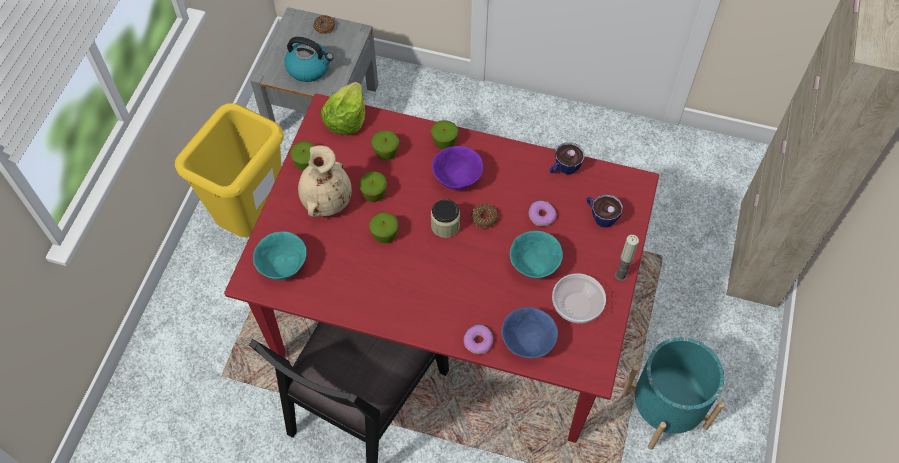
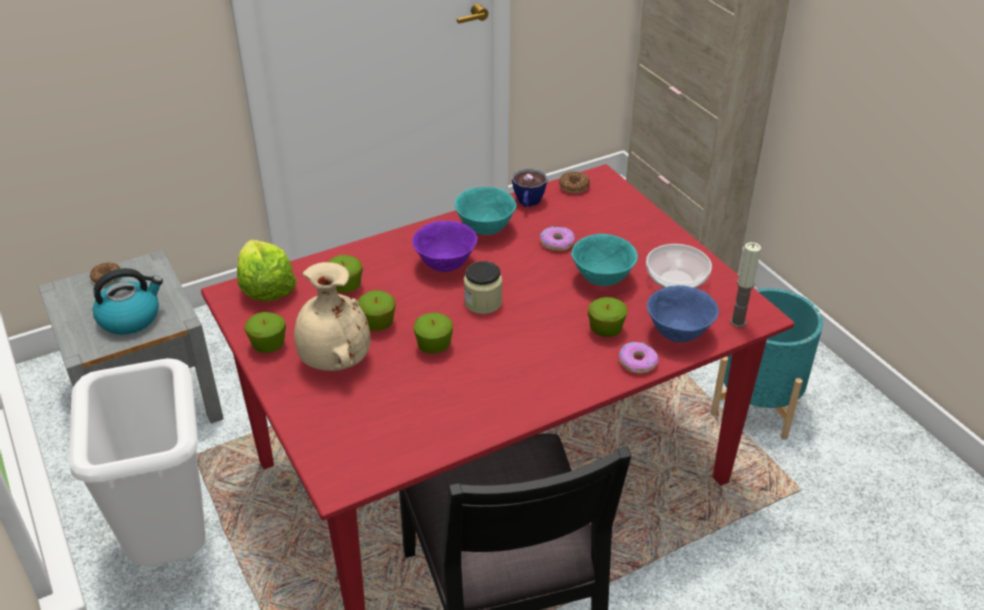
camera: 45 degrees left, 20 degrees down
(254, 219) = (173, 546): yellow trash can -> white trash can
(284, 267) = (362, 442): turquoise bowl -> turquoise bowl (485, 228)
(444, 142) = (393, 247): apple -> apple (605, 330)
(484, 218) = (510, 275): donut -> donut (574, 187)
(600, 216) = (604, 214): cup -> none
(621, 275) = (678, 240): candle -> candle (738, 322)

